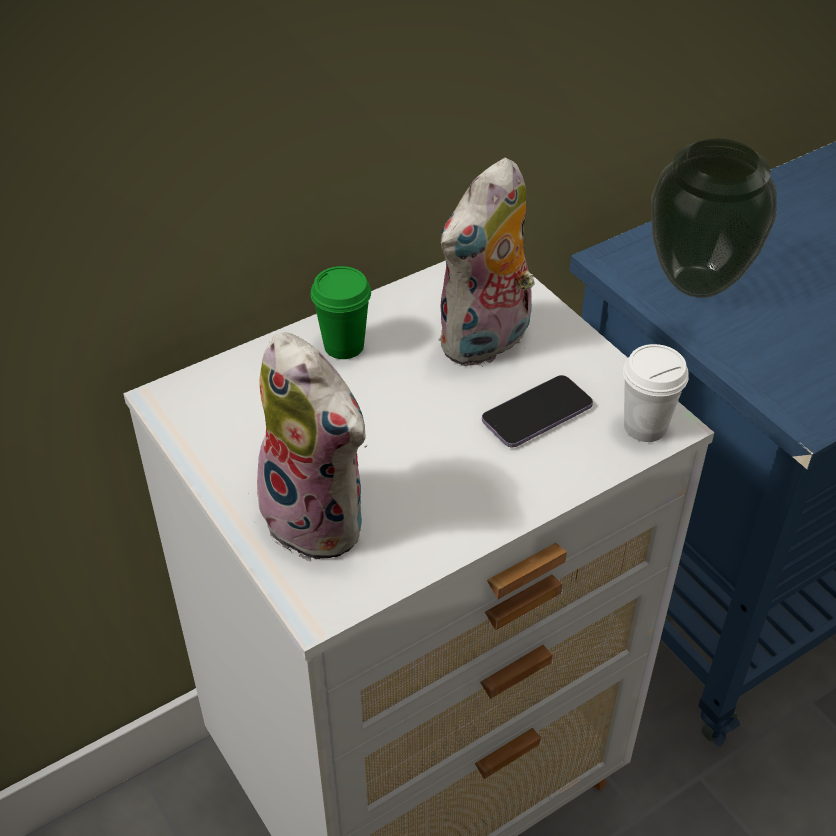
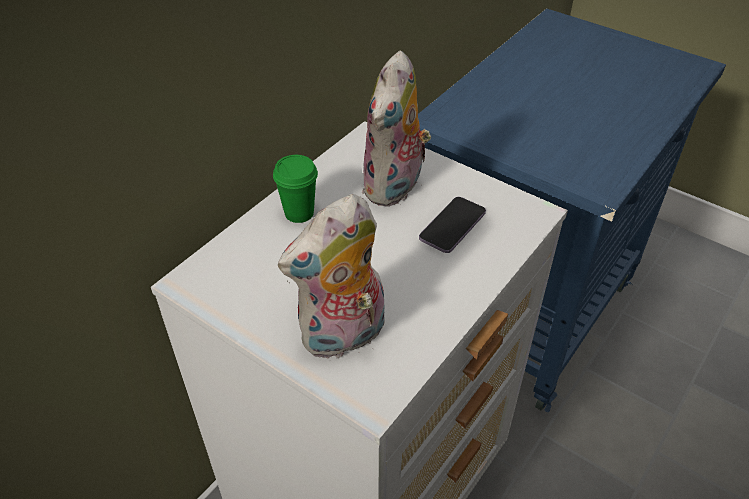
camera: 20 degrees left, 0 degrees up
(321, 518) = (343, 337): plush toy -> plush toy turned 120 degrees clockwise
(645, 427) = (524, 217): white cup -> none
(697, 284) = (494, 123): vase -> none

